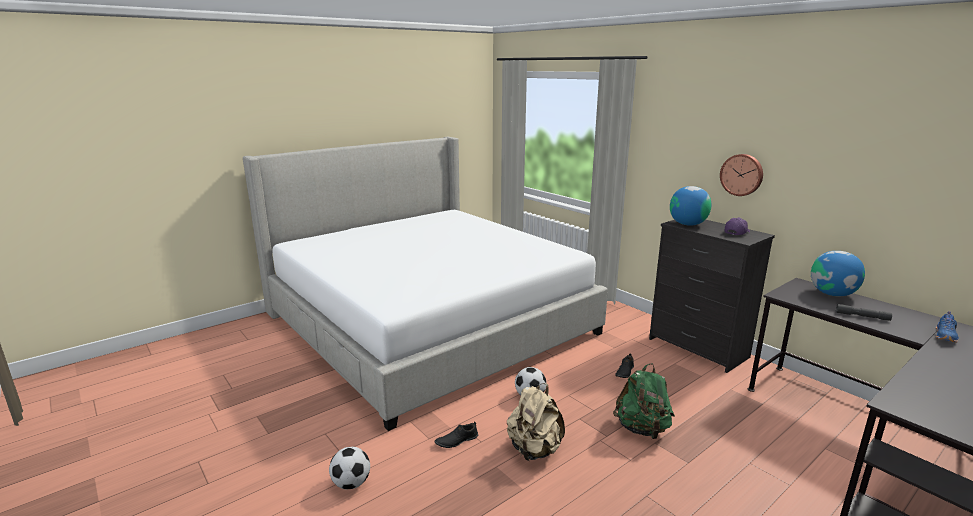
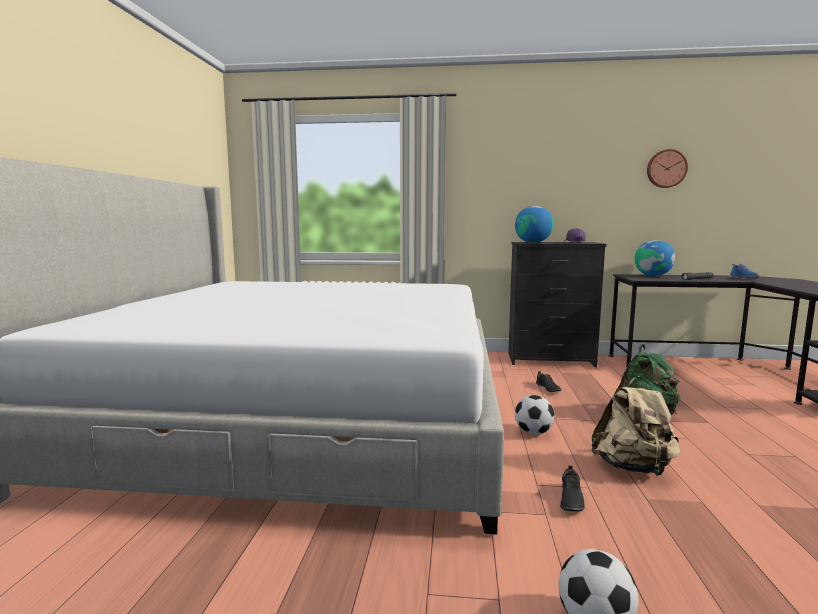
camera: 45 degrees left, 10 degrees down
(742, 174) = (555, 197): wall clock -> wall clock (666, 169)

